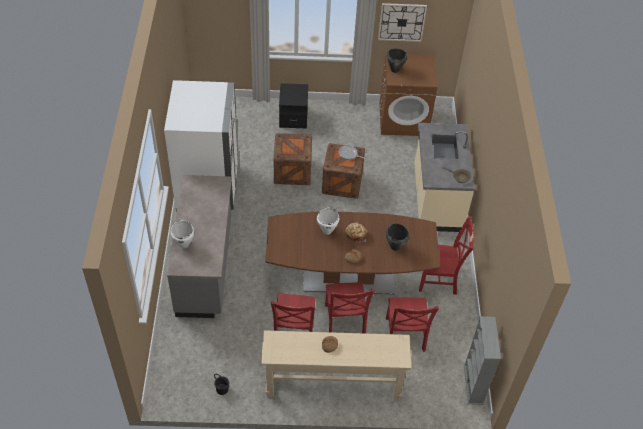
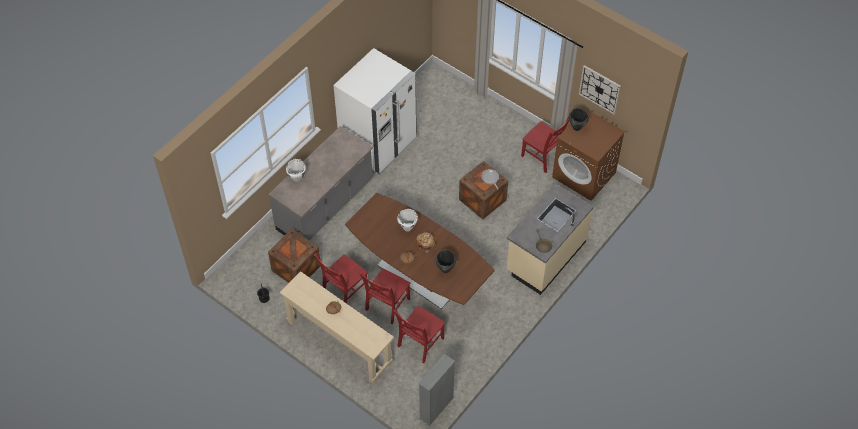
camera: 40 degrees right, 5 degrees up
(292, 171) = (452, 168): crate -> crate (296, 268)
(293, 117) = (494, 123): black nightstand -> none
(439, 279) = (486, 319): red chair -> red chair (543, 157)

